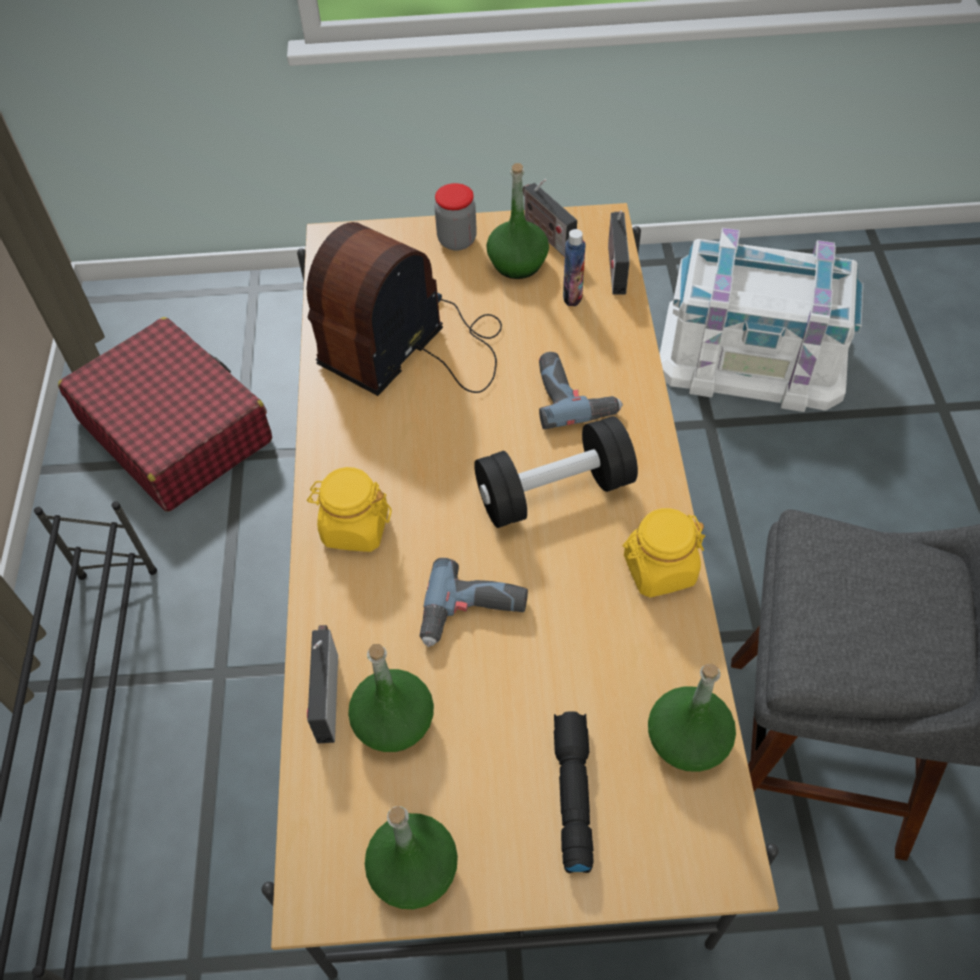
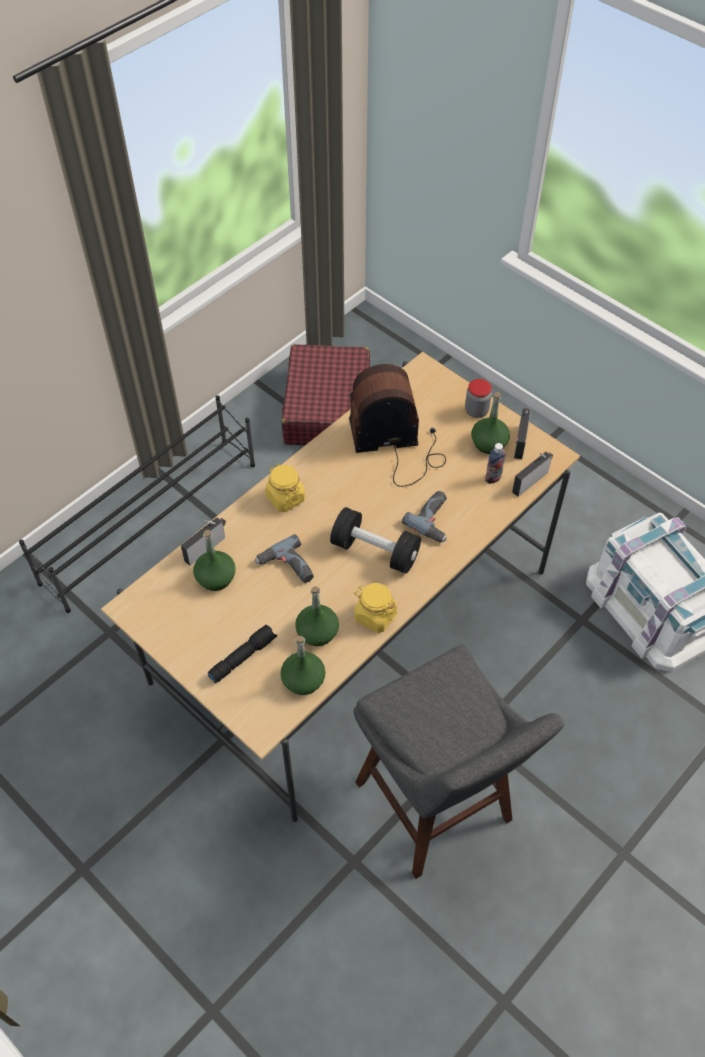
camera: 45 degrees right, 0 degrees up
(413, 870) = (165, 629): green bottle -> green bottle (317, 632)

